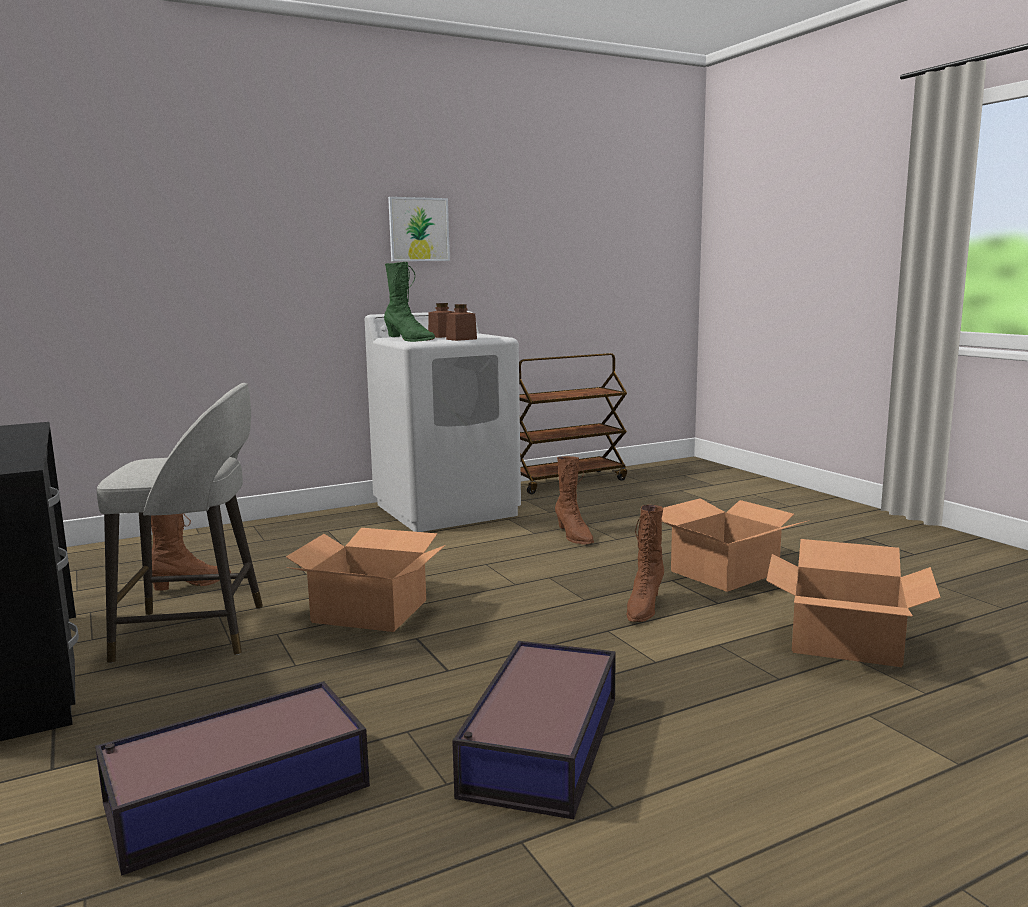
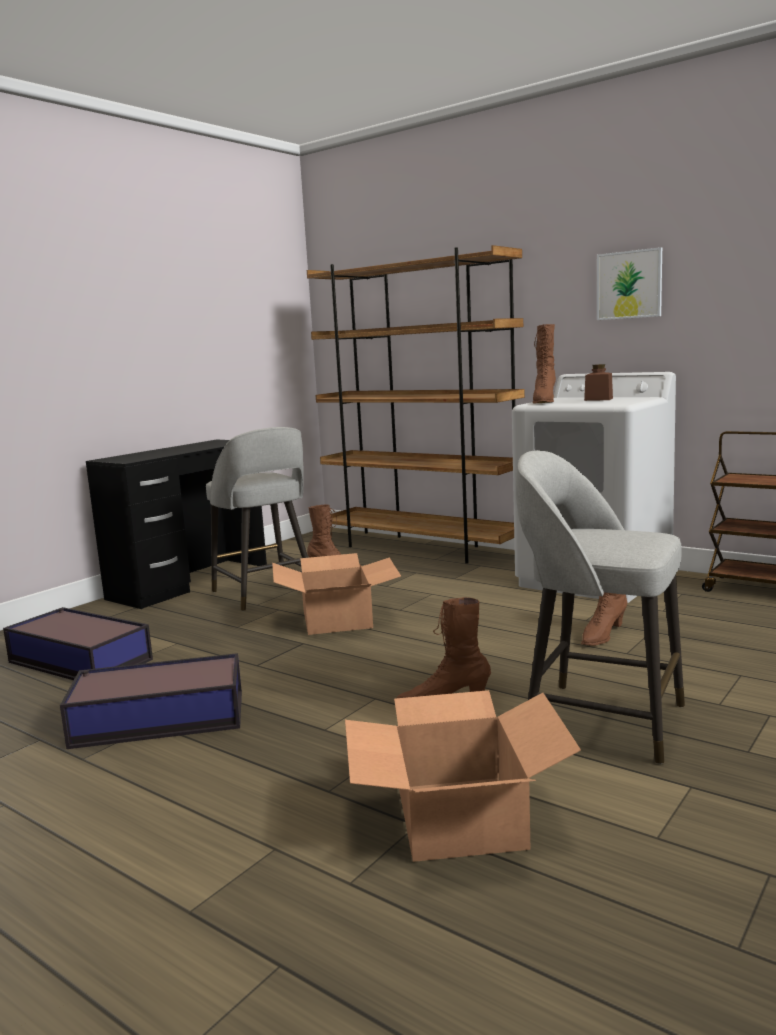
camera: 65 degrees right, 0 degrees up
(211, 537) = (422, 548): none -> brown bookcase
(409, 340) = (544, 401): green boot -> brown boot
(461, 339) = (578, 403): brown jar -> none
(723, 572) = (599, 720): cardboard box -> grey stool

